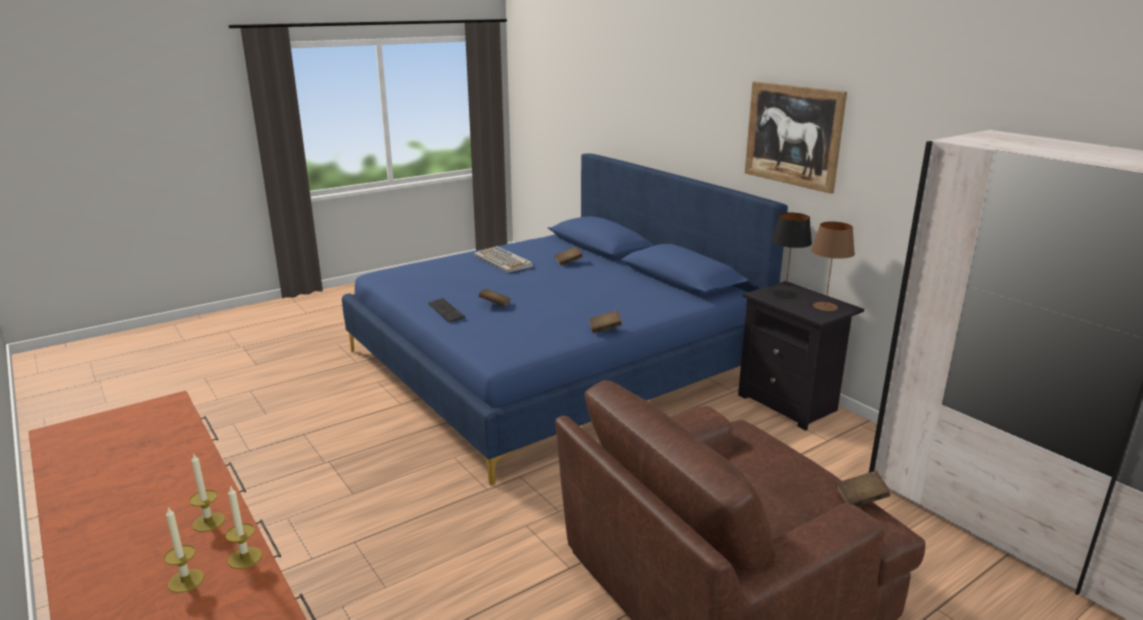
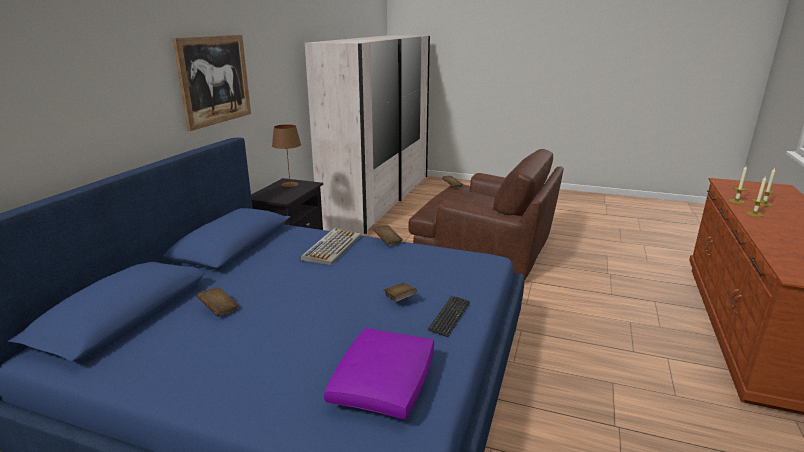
camera: 125 degrees left, 0 degrees up
(423, 278) = (383, 383): none -> purple pillow
(503, 261) = (251, 353): keyboard -> keyboard (332, 247)
(785, 294) = (276, 194): black table lamp -> none

